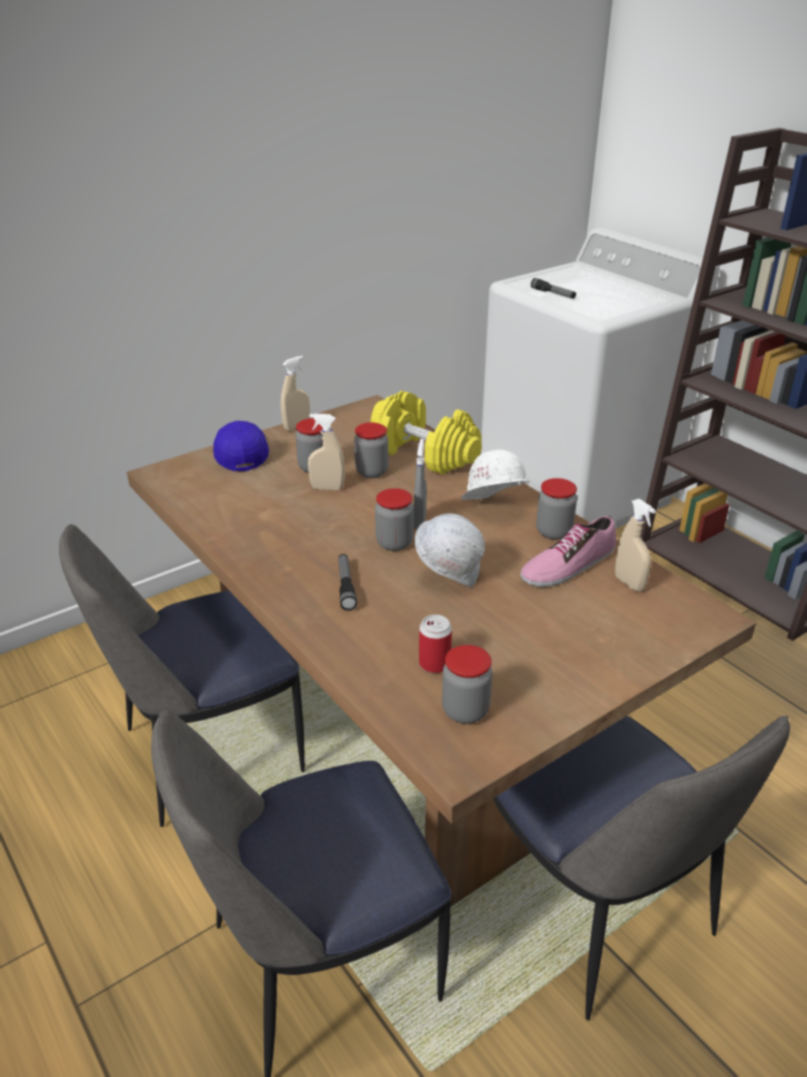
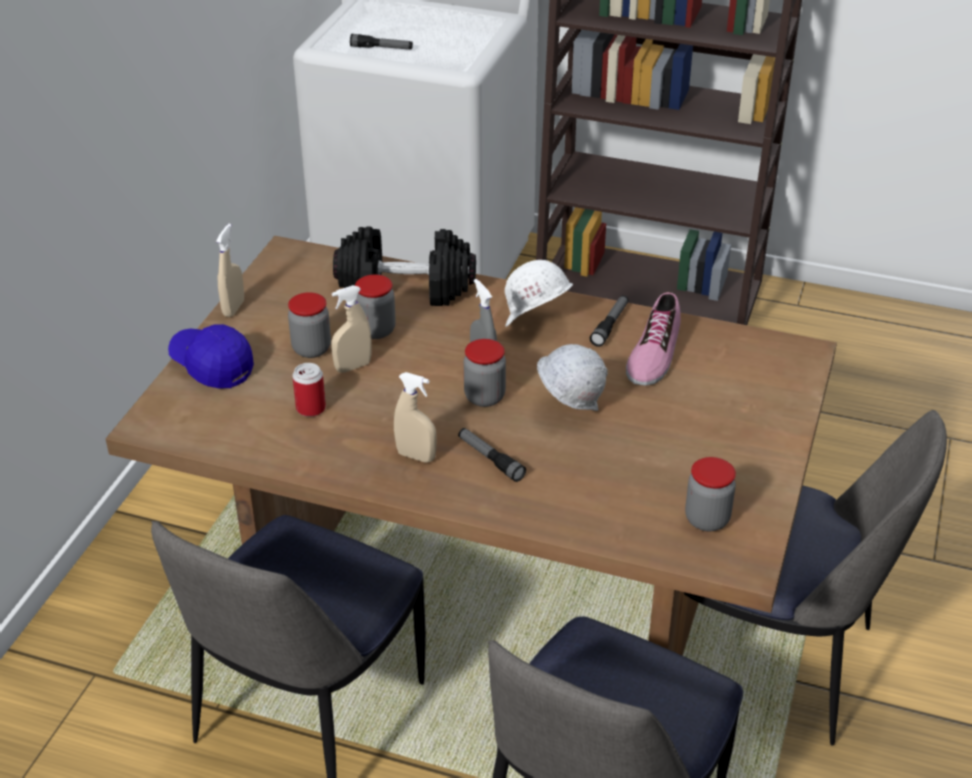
camera: 35 degrees left, 5 degrees up
(425, 453) = (406, 288): yellow dumbbell -> black dumbbell
(434, 663) = (642, 492): can -> can (311, 408)
(554, 532) = (610, 325): jar -> flashlight
(629, 583) = (717, 349): beige spray bottle -> beige spray bottle (416, 456)

